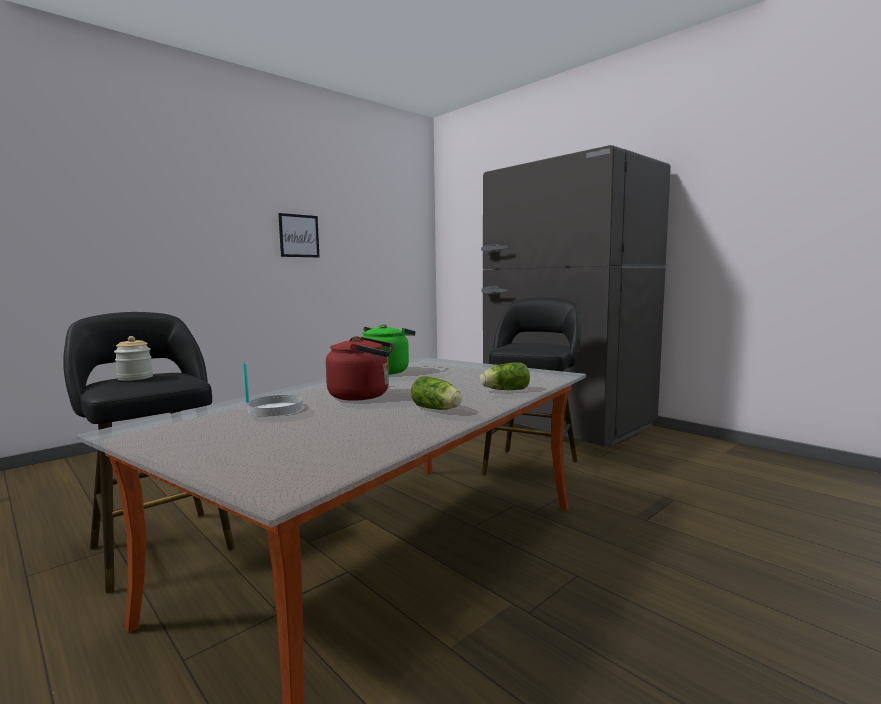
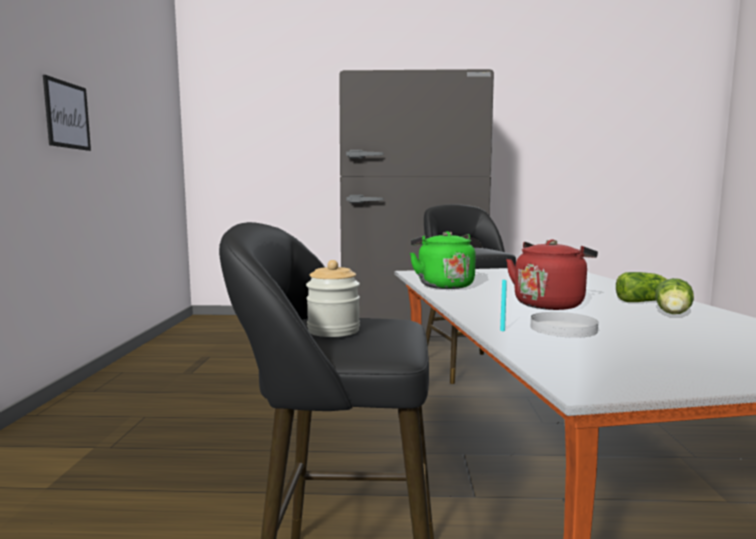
camera: 45 degrees left, 0 degrees up
(504, 390) = (597, 283): lettuce -> lettuce (672, 314)

